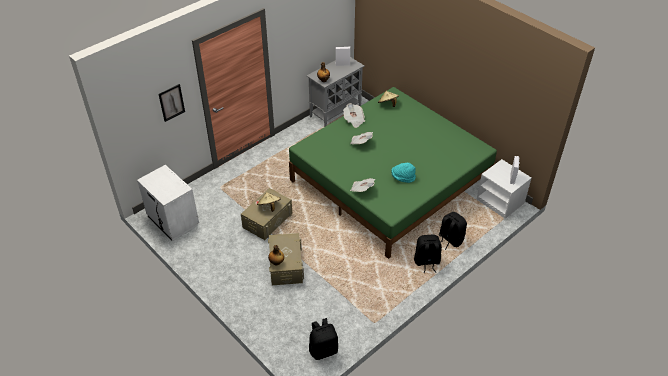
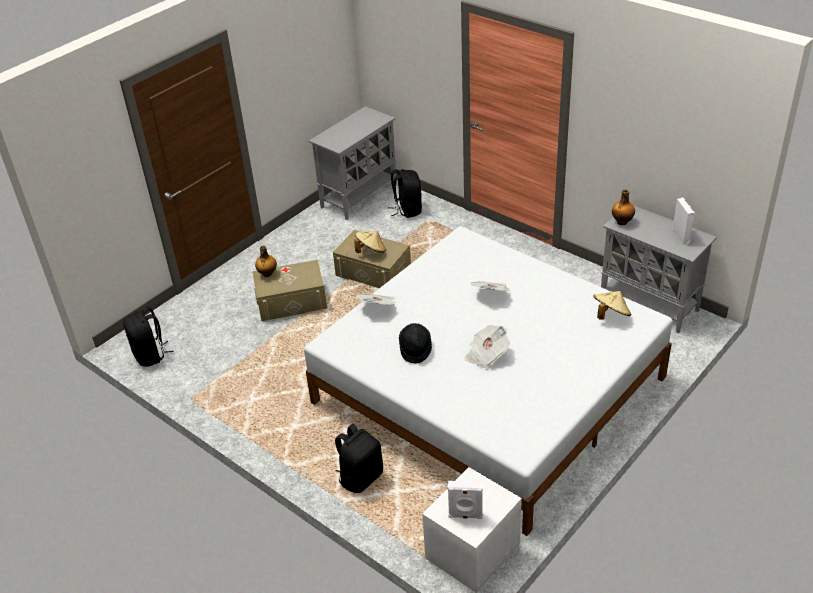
camera: 85 degrees right, 5 degrees down
(171, 102) = (424, 65): picture -> none
(172, 221) = (359, 196): white nightstand -> grey cabinet
(354, 120) = (548, 280): newspaper -> newspaper (486, 355)
(390, 181) = (488, 390): green bed -> white bed
(403, 177) = (415, 349): turquoise hat -> black hat
(426, 262) = (307, 449): black backpack -> black backpack (407, 210)

